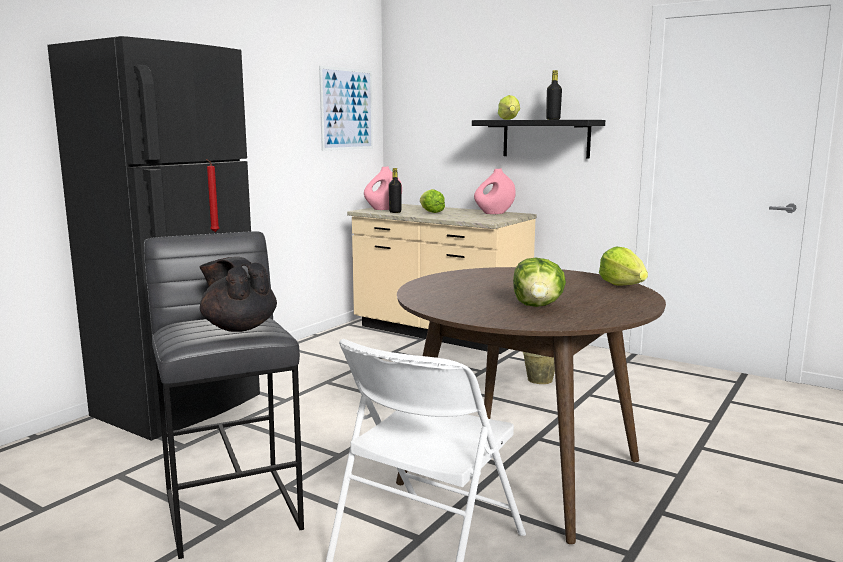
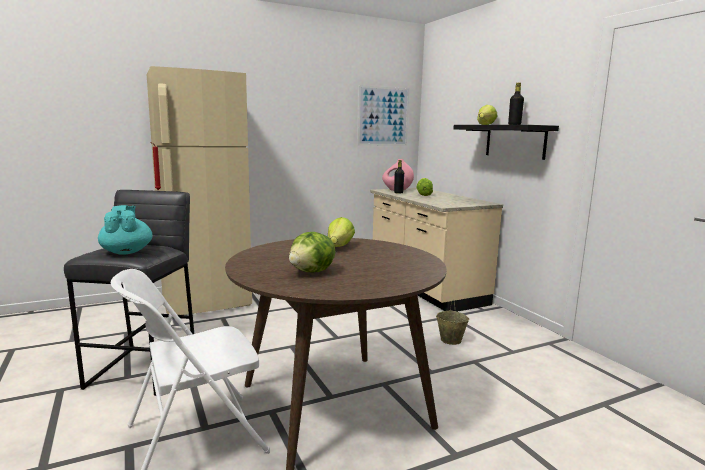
camera: 30 degrees right, 0 degrees up
(178, 408) = (206, 301): black fridge -> beige fridge
(239, 327) = (127, 252): black teapot -> turquoise teapot
(494, 213) = (468, 200): pink vase -> none
(622, 285) = (428, 268): lettuce -> lettuce (339, 247)

